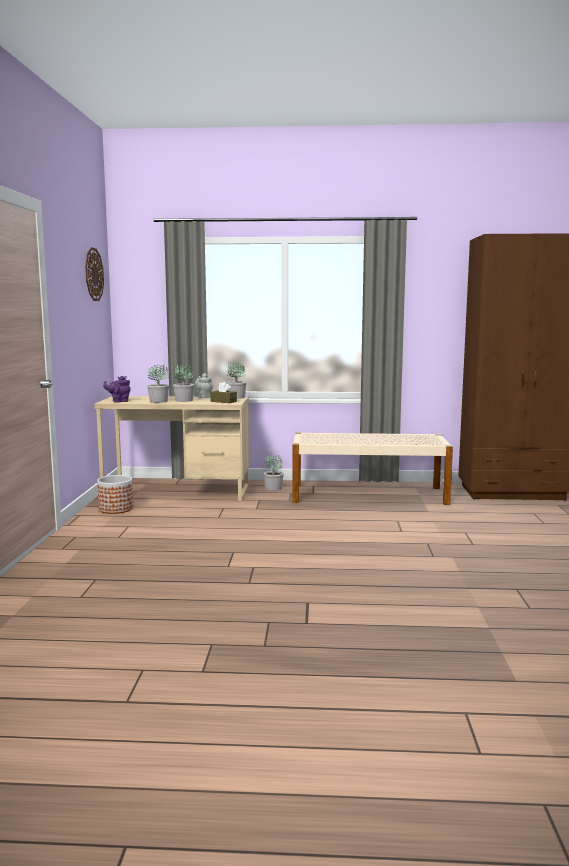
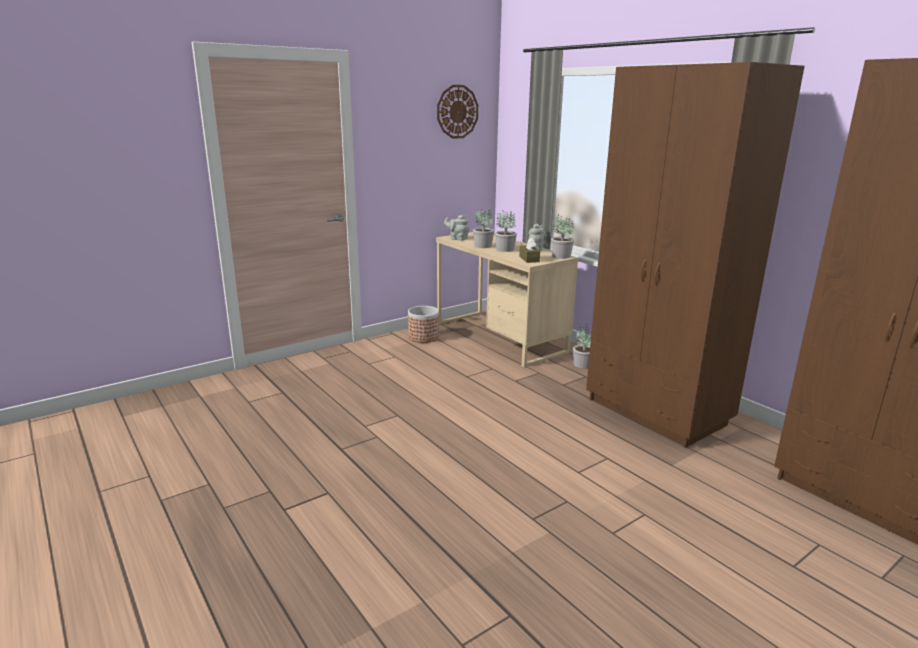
camera: 50 degrees right, 10 degrees up
(119, 401) = (457, 239): purple teapot -> grey teapot
(368, 494) = (658, 412): beige bench -> brown wardrobe

